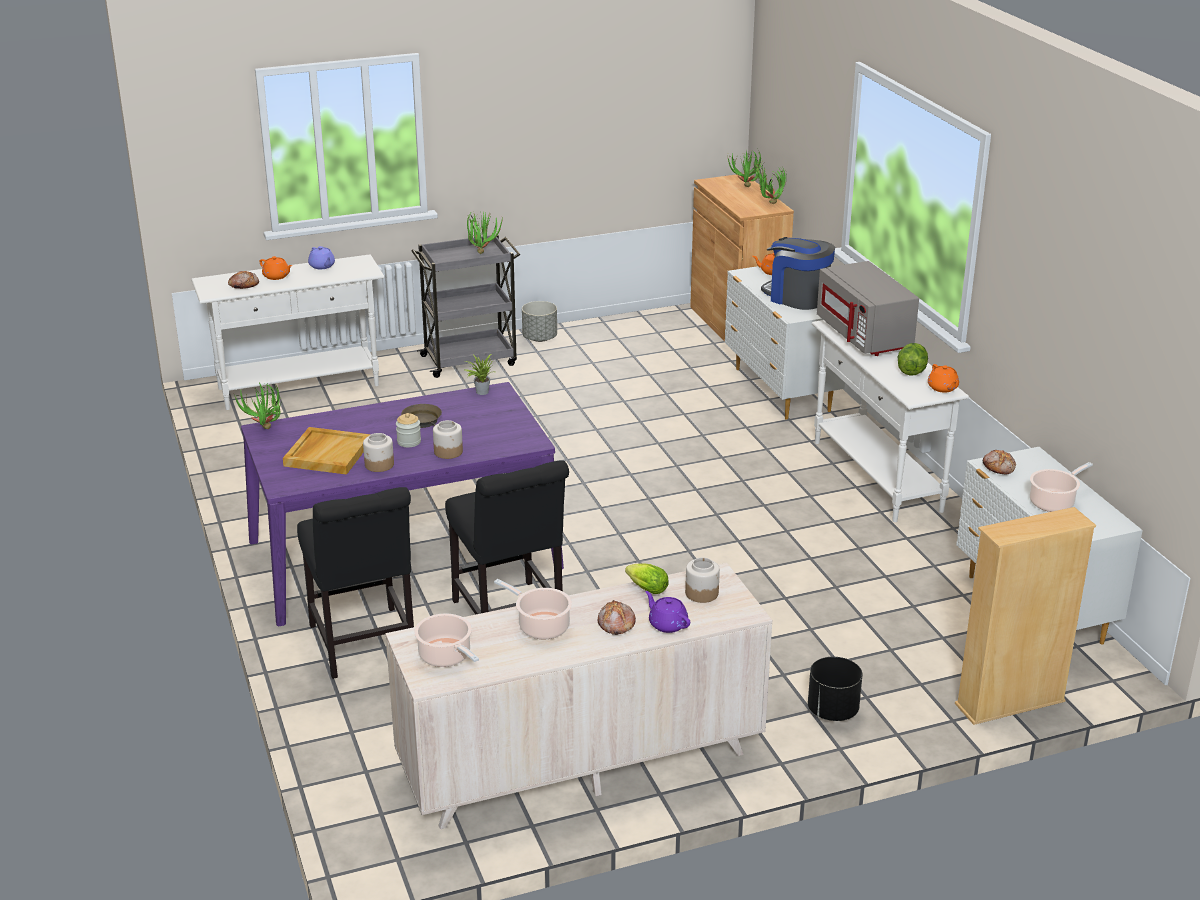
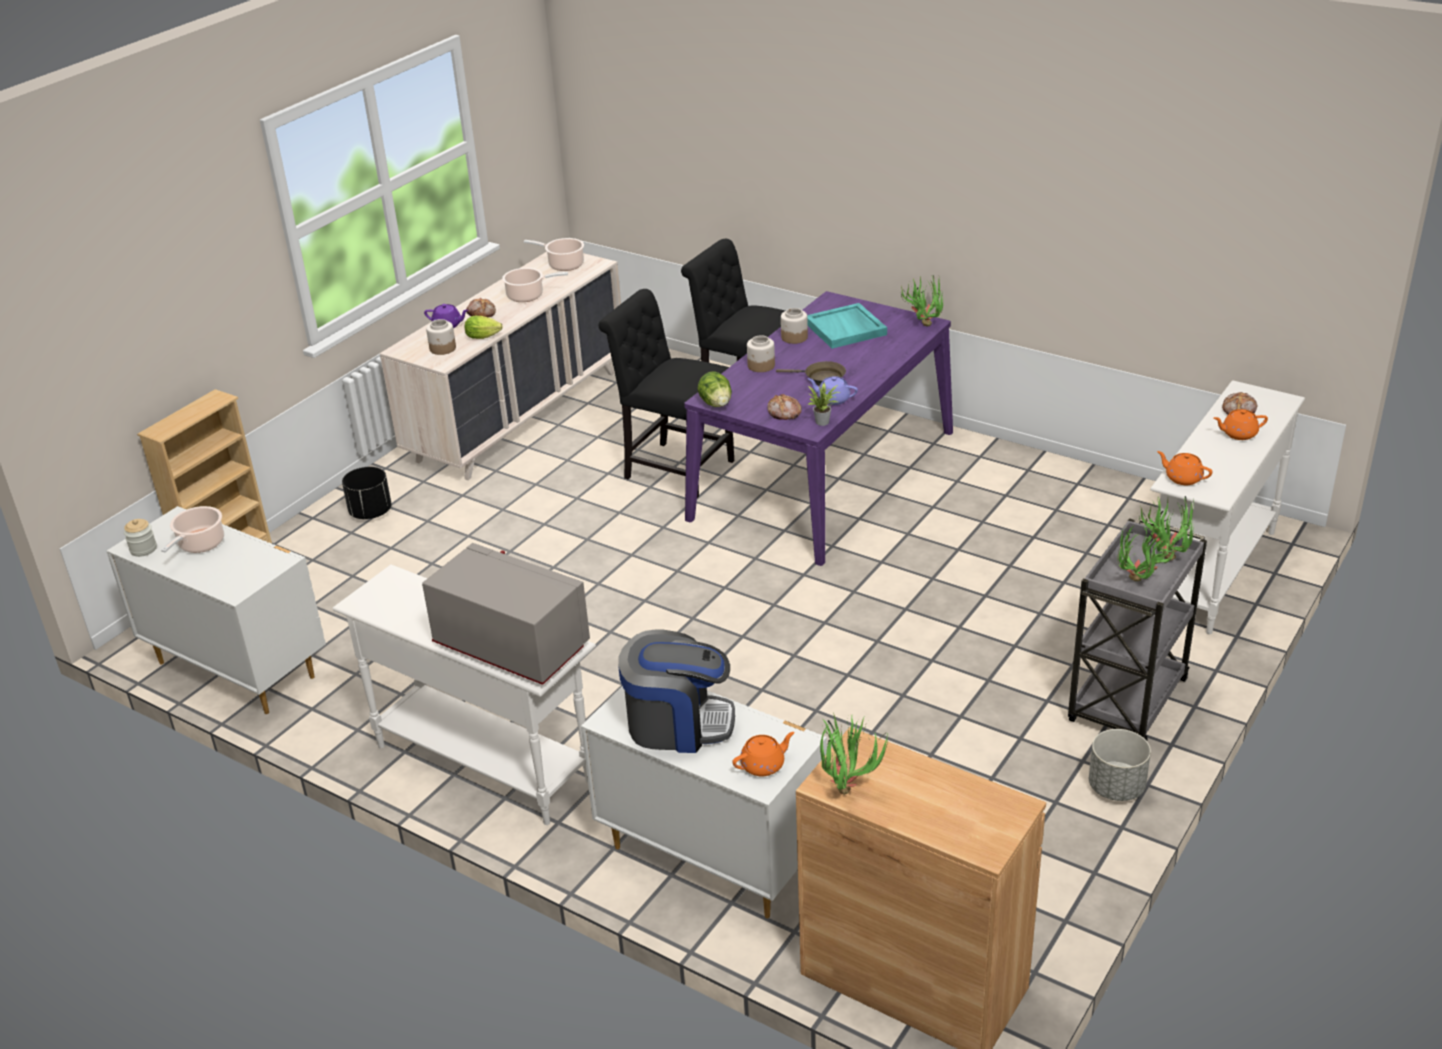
camera: 145 degrees right, 5 degrees up
(322, 266) = (1231, 466): purple teapot -> purple teapot (833, 399)
(327, 453) = (846, 329): beige tray -> turquoise tray
(409, 442) = (804, 360): jar -> jar (143, 549)
(746, 188) = (934, 817): potted plant -> potted plant (1164, 555)
(911, 371) = (416, 612): lettuce -> lettuce (716, 404)
(943, 388) = (366, 603): orange teapot -> orange teapot (1182, 478)
(999, 467) = (268, 561): bread -> bread (784, 413)

